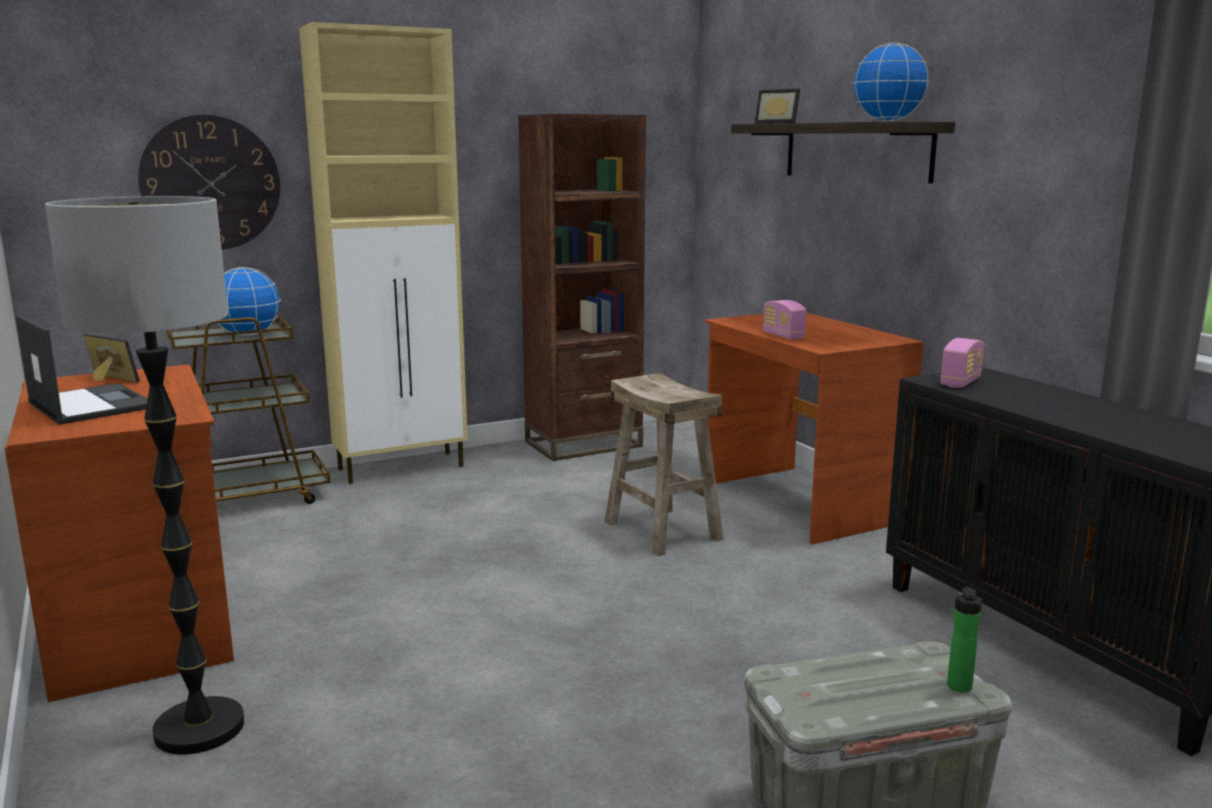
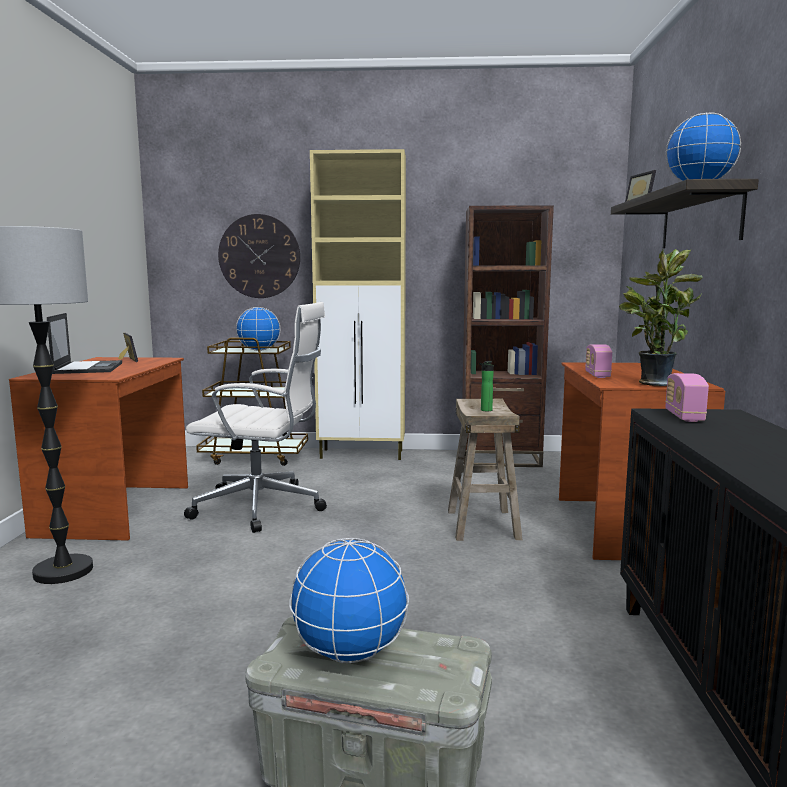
camera: 30 degrees right, 5 degrees down
(367, 569) = (262, 507): none -> white office chair
(854, 341) = (652, 383): none -> potted plant
(859, 687) = (350, 652): none -> globe
(959, 688) = (434, 683): bottle -> bottle (485, 410)
(960, 382) = (684, 416): radio -> radio turned 120 degrees clockwise

